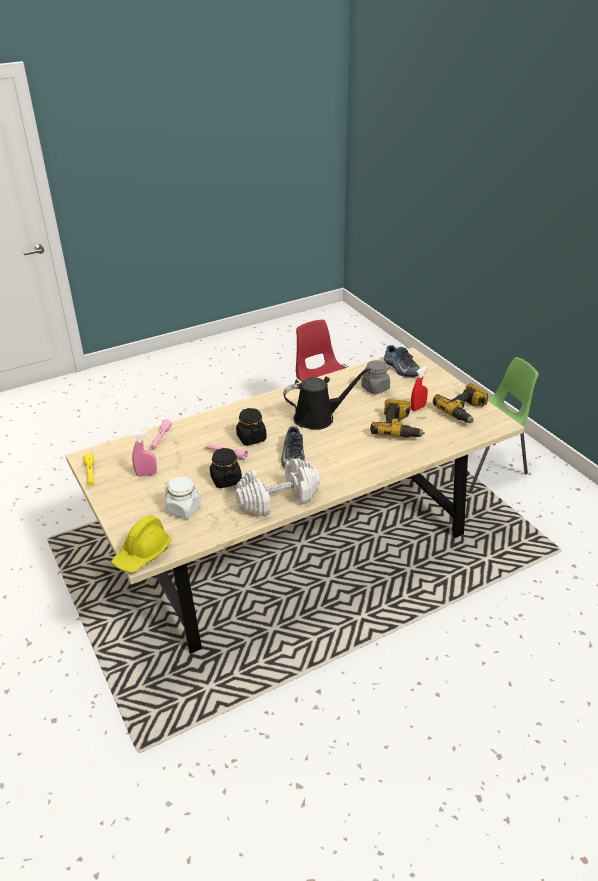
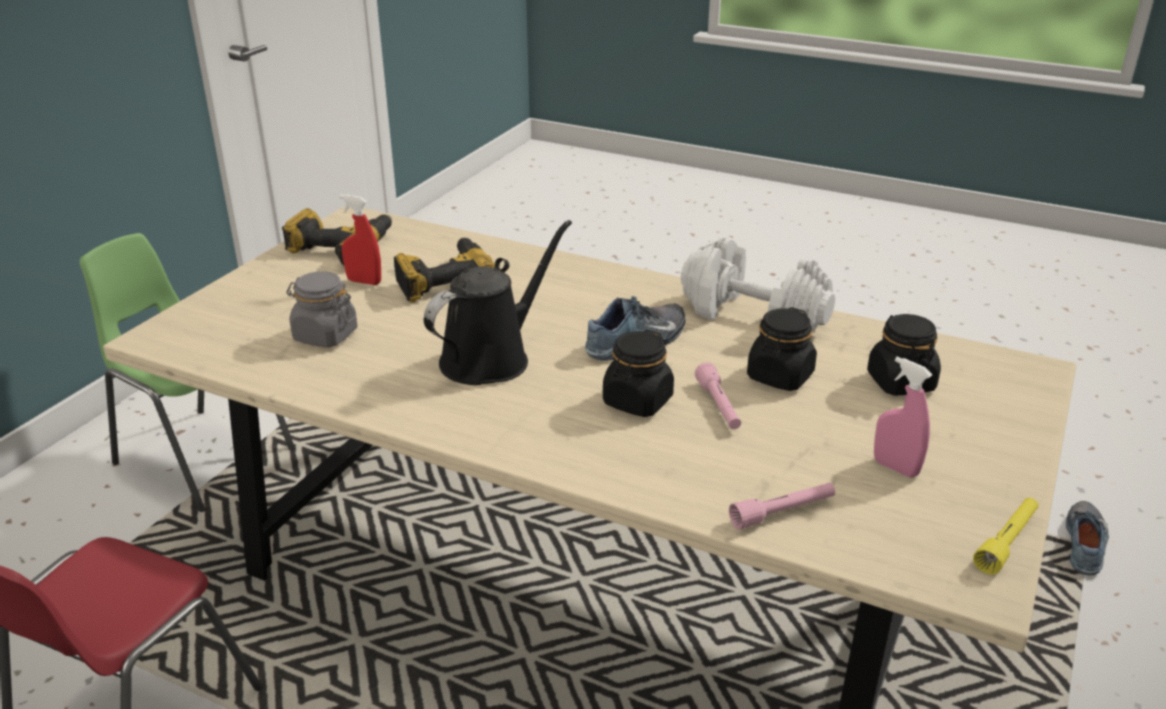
camera: 125 degrees left, 5 degrees down
(142, 554) = (1029, 372): yellow hard hat -> none
(184, 509) = (900, 382): white jar -> black jar
(318, 418) = (491, 358): black watering can -> black watering can turned 90 degrees clockwise
(401, 368) = (219, 332): shoe -> shoe (1086, 545)

